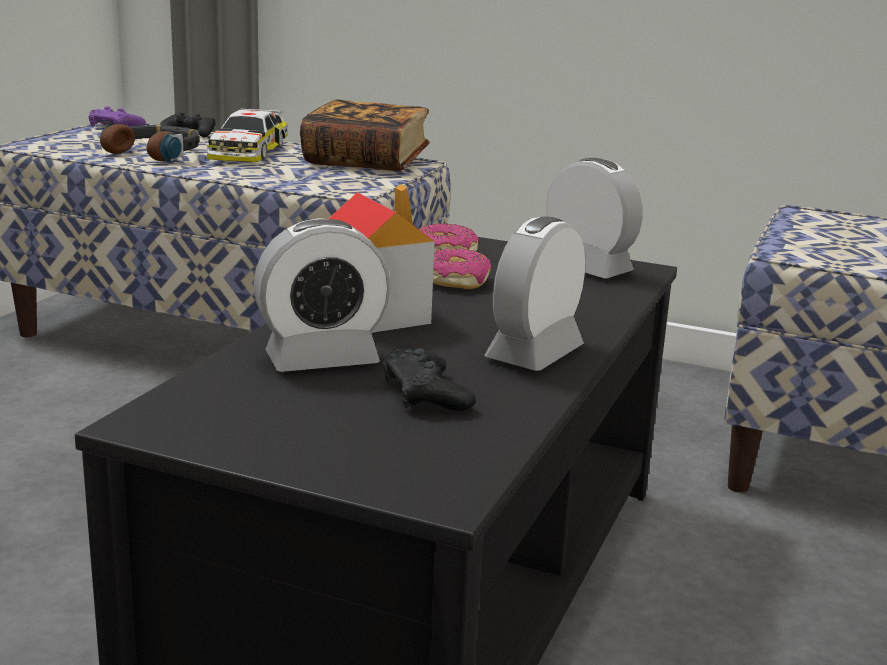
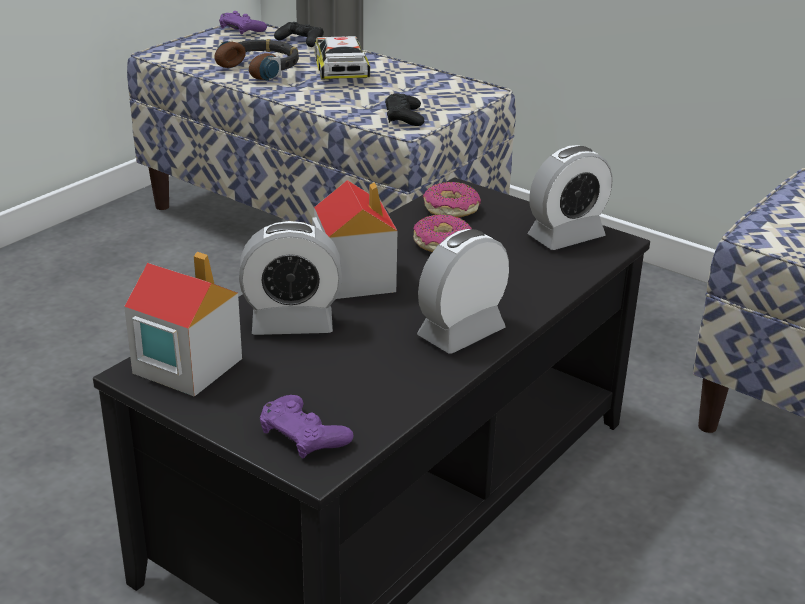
camera: 15 degrees right, 10 degrees up
(204, 410) = (186, 365): none -> toy house
(247, 151) = (340, 68): toy car -> toy car turned 150 degrees clockwise
(366, 162) = (438, 88): book -> none
(407, 466) = (303, 435): none -> purple game controller
(425, 394) = (353, 367): black game controller -> black game controller (404, 117)
(588, 268) = (566, 237): alarm clock -> alarm clock turned 90 degrees clockwise

